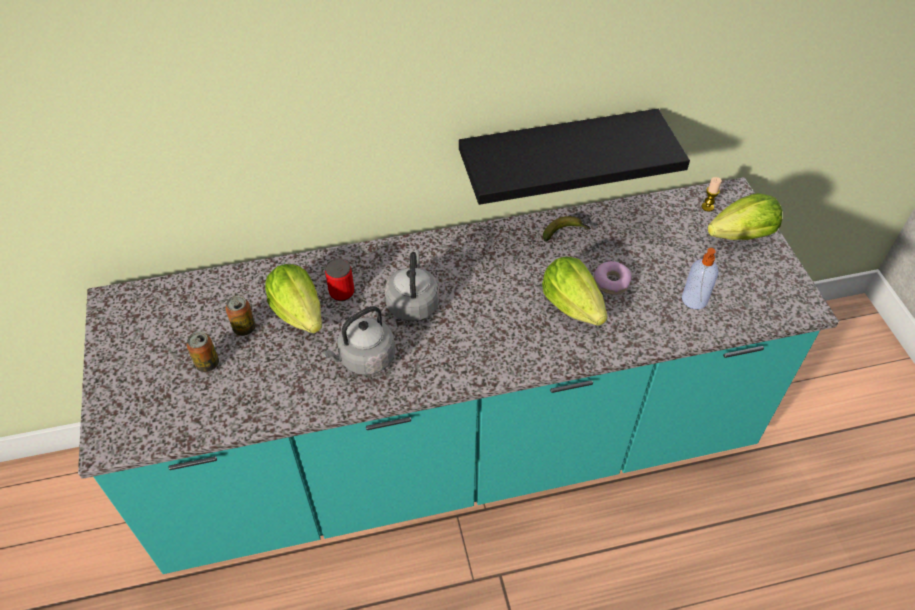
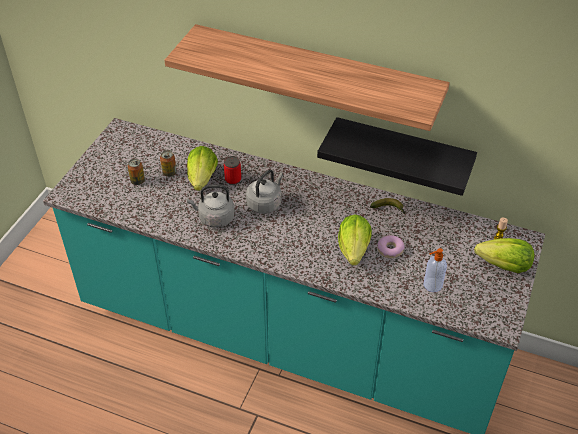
camera: 35 degrees right, 5 degrees down
(423, 88) = (316, 75): none -> shelf

